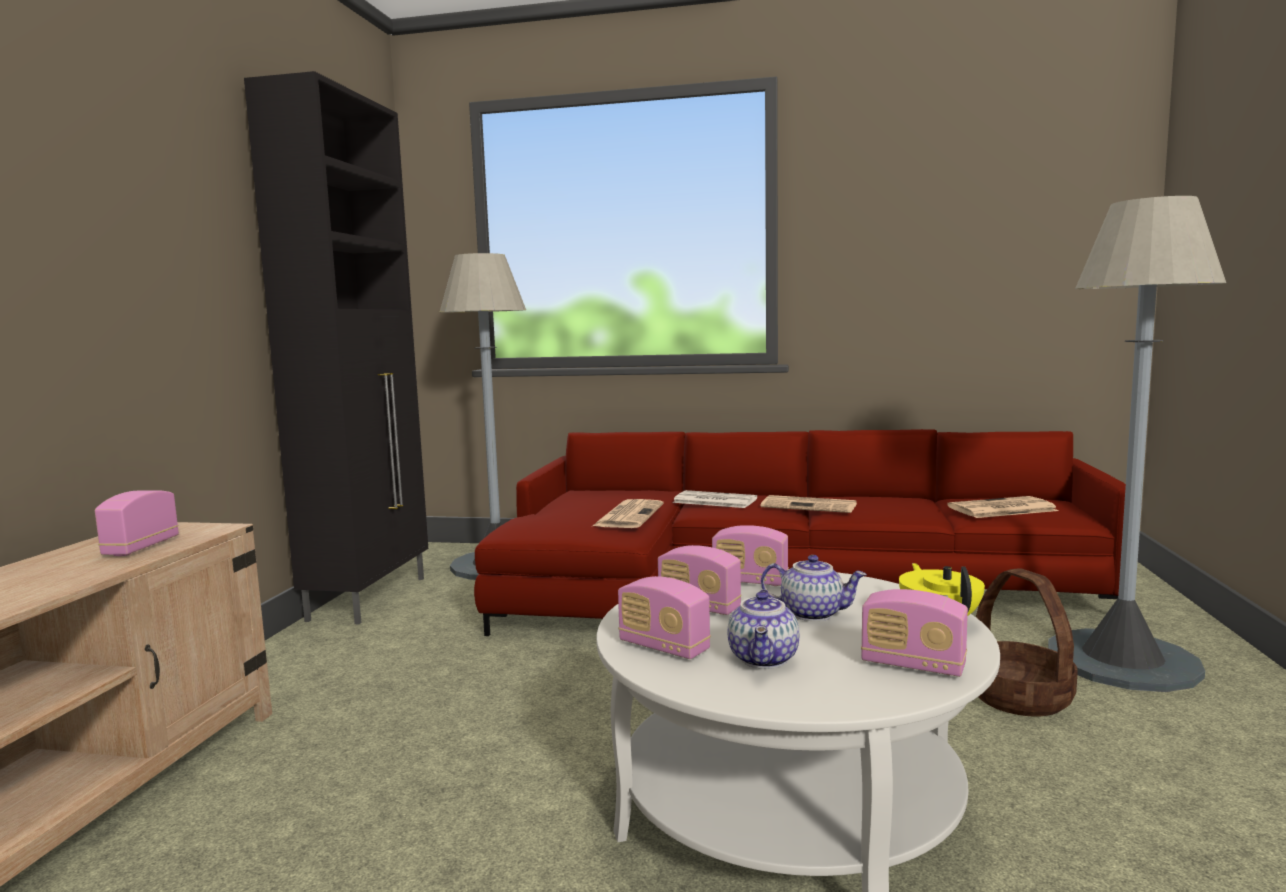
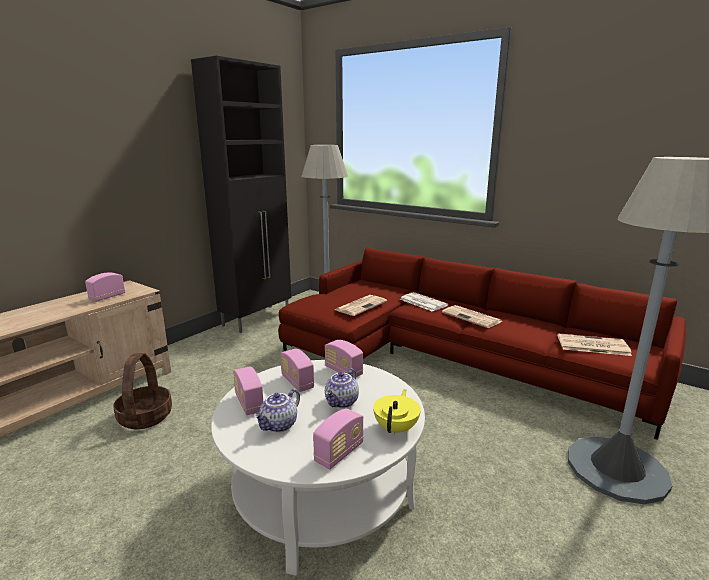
camera: 25 degrees right, 10 degrees up
(813, 613) = (342, 402): teapot -> teapot turned 75 degrees clockwise
(913, 665) = (339, 453): radio -> radio turned 105 degrees counterclockwise
(1020, 697) = (515, 472): basket -> basket (145, 417)

